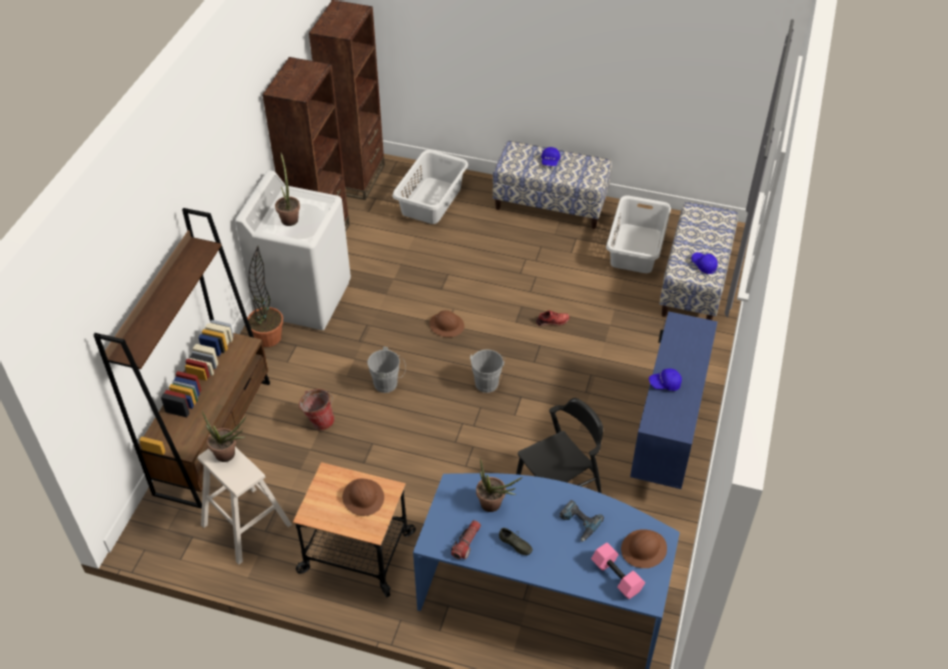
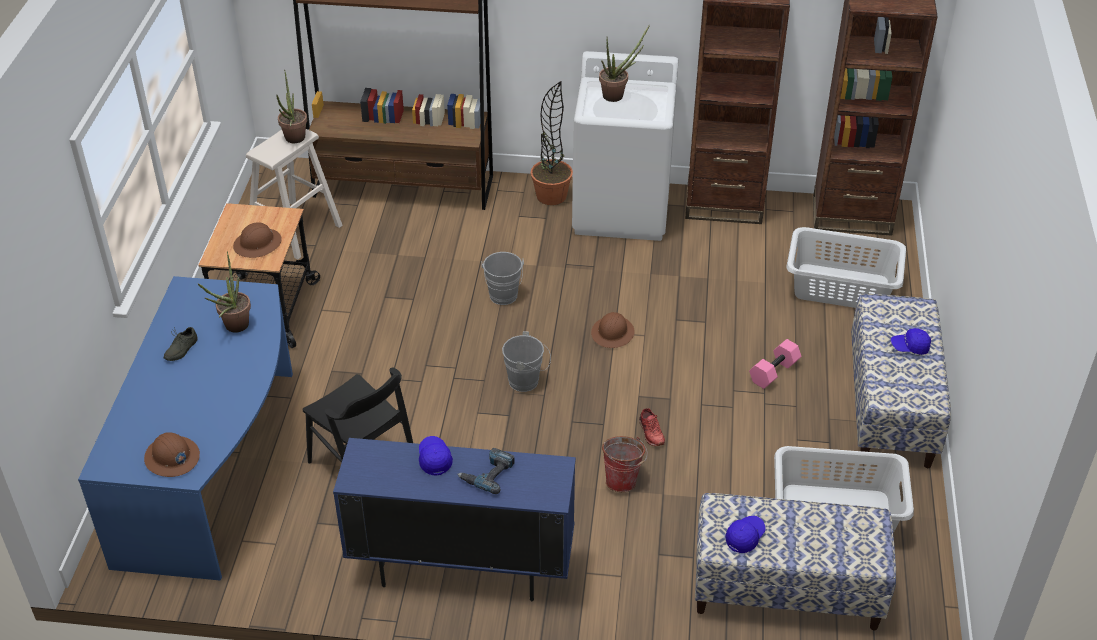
camera: 80 degrees right, 5 degrees down
(319, 421) = (438, 254): bucket -> bucket (623, 479)
(466, 543) = (184, 312): flashlight -> none
(578, 523) = (210, 398): power drill -> power drill (488, 473)
(617, 576) = (135, 437): pink dumbbell -> pink dumbbell (774, 373)

